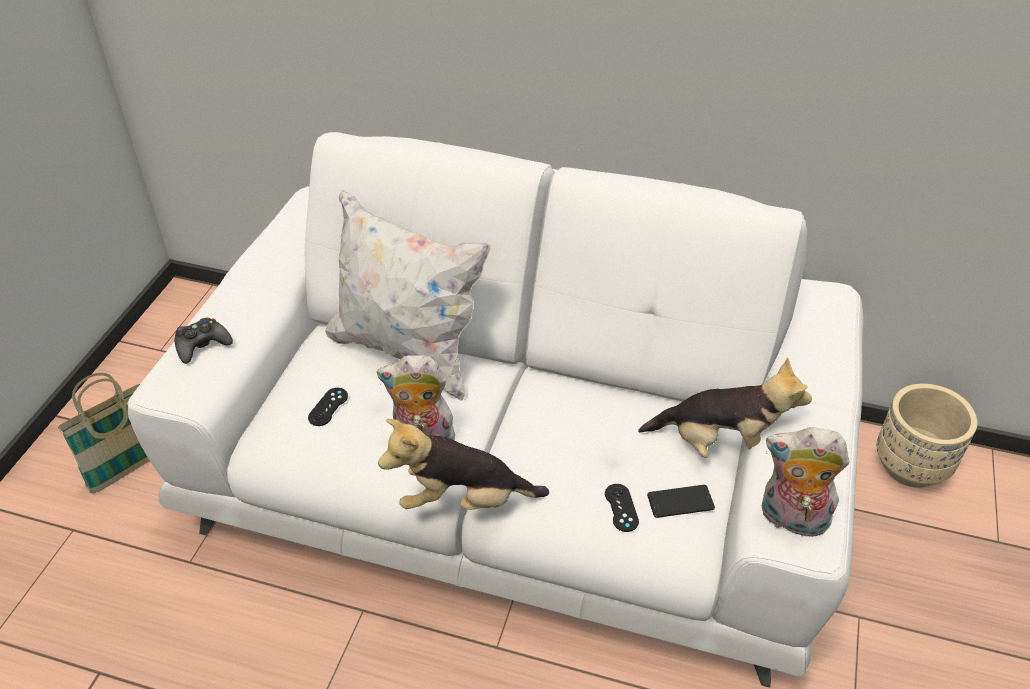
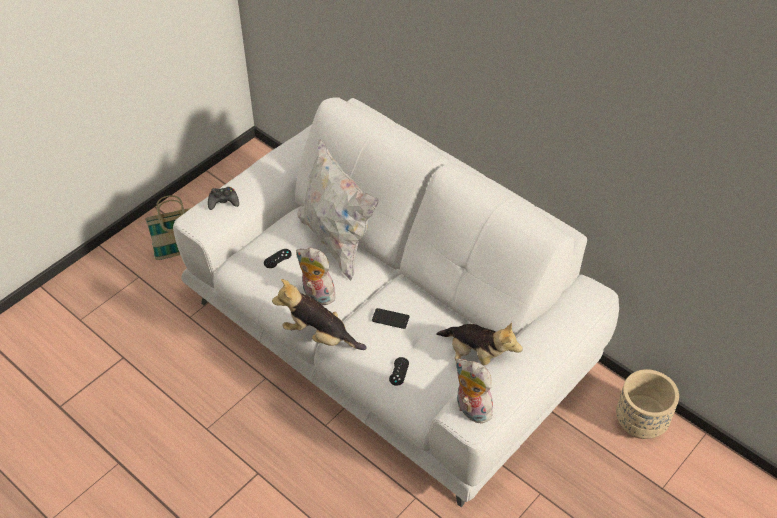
camera: 25 degrees right, 5 degrees up
(680, 502) = (432, 380): phone -> phone (390, 319)

